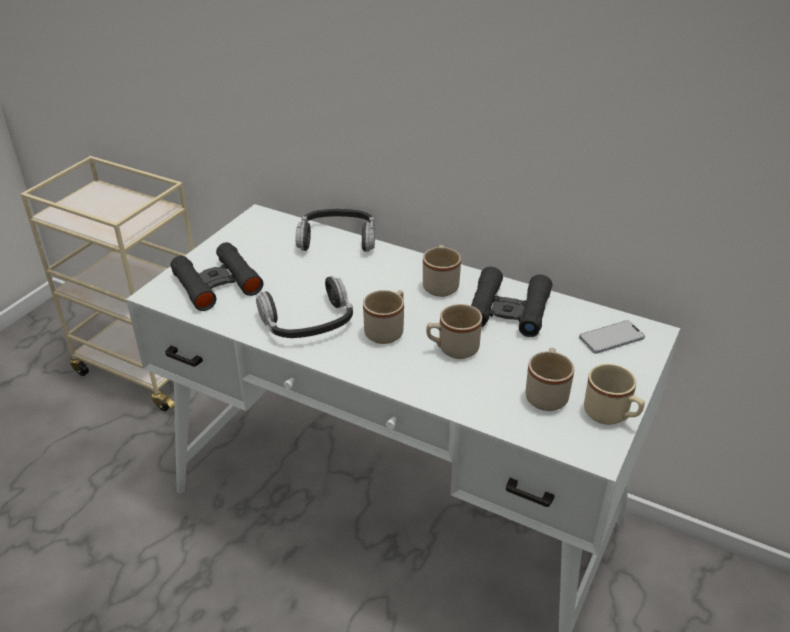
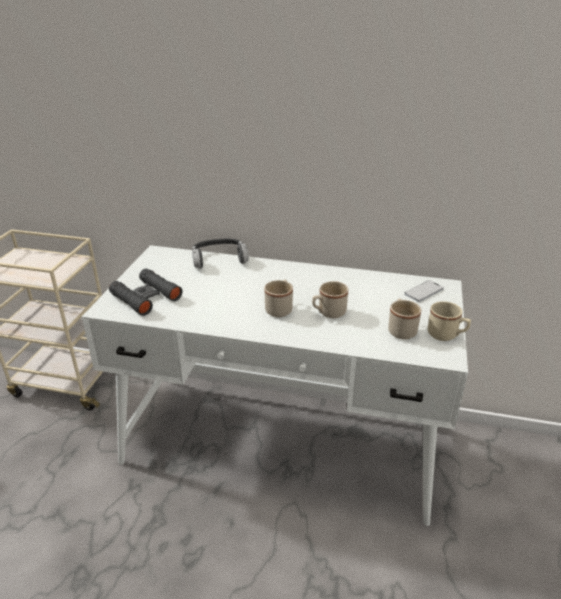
camera: 15 degrees left, 5 degrees down
(308, 321) = (223, 311): headphones -> none
(440, 284) = (301, 276): beige mug -> none
(508, 310) = (353, 285): black binoculars -> none

